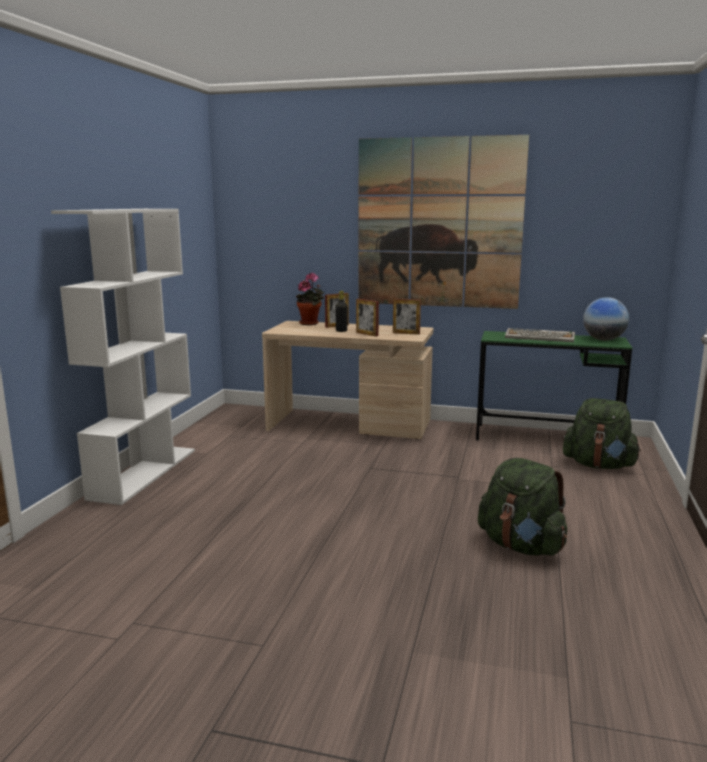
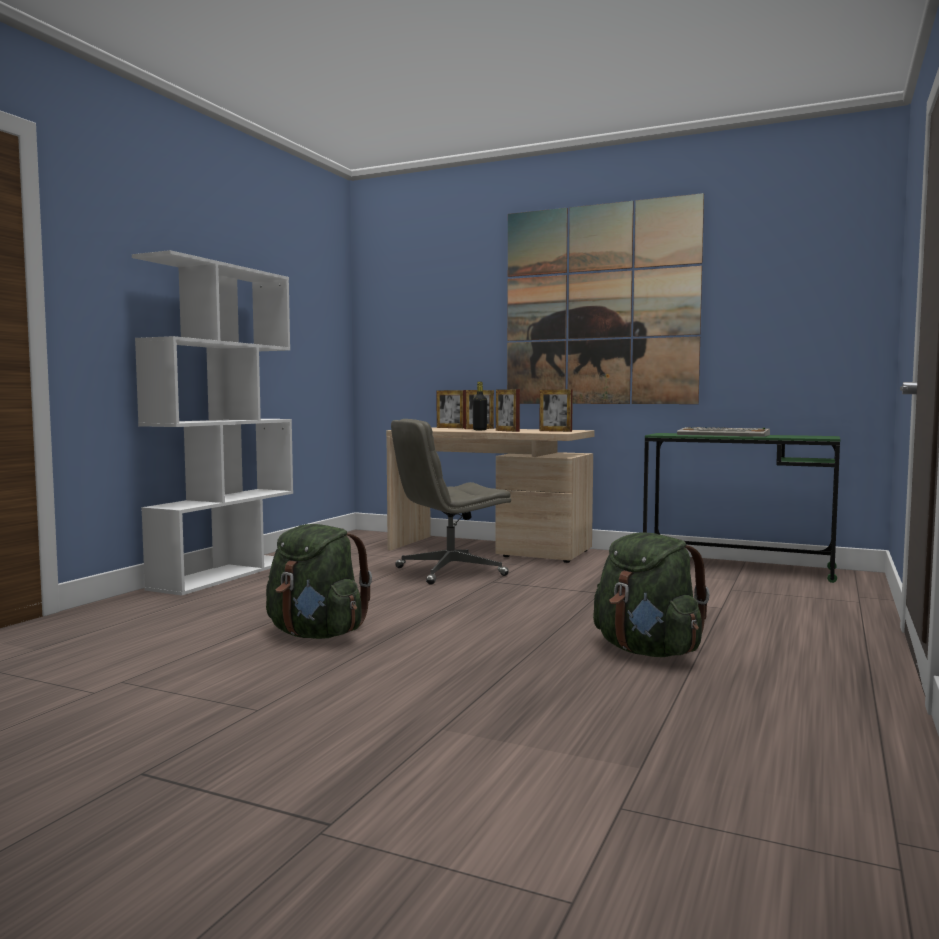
camera: 10 degrees right, 10 degrees down
(310, 323) = (450, 428): potted plant -> picture frame
(330, 457) = (449, 572): none -> grey office chair
(598, 465) = (797, 591): green backpack -> green backpack (316, 634)
(603, 340) = (806, 436): globe -> none

